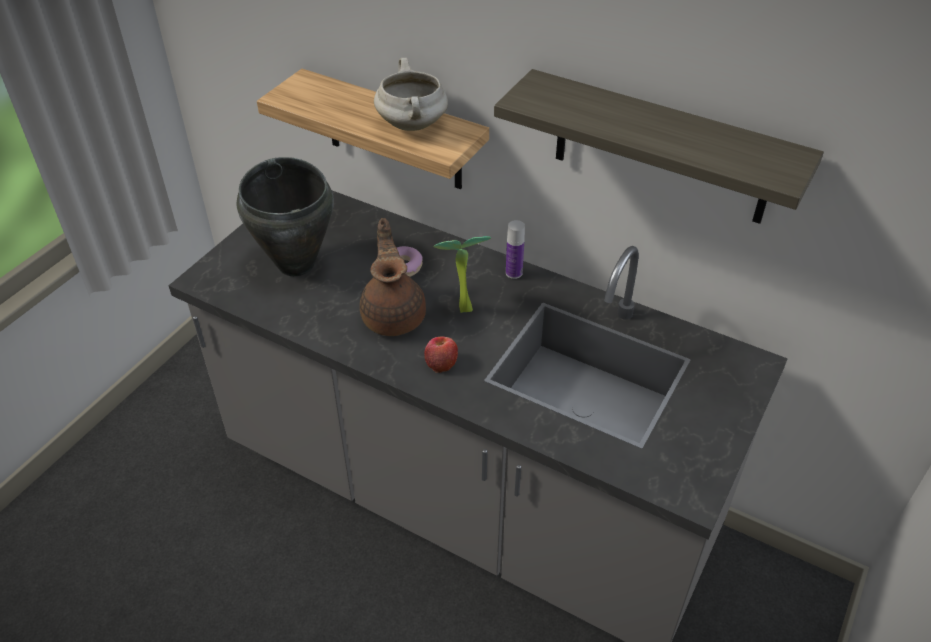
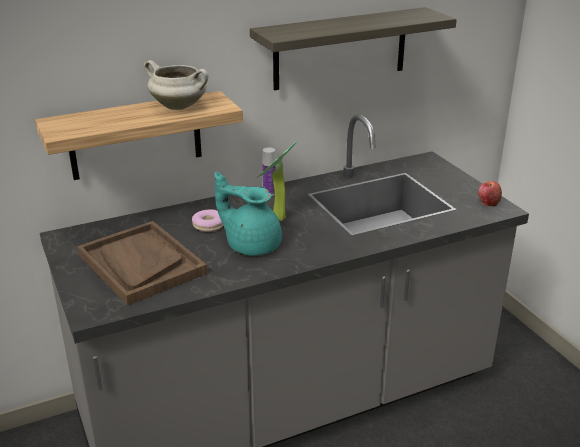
camera: 55 degrees left, 15 degrees down
(297, 264) = (141, 264): black cooking pot -> brown tray
(394, 315) = (251, 244): brown teapot -> turquoise teapot
(441, 363) = (318, 243): apple -> apple (488, 202)

